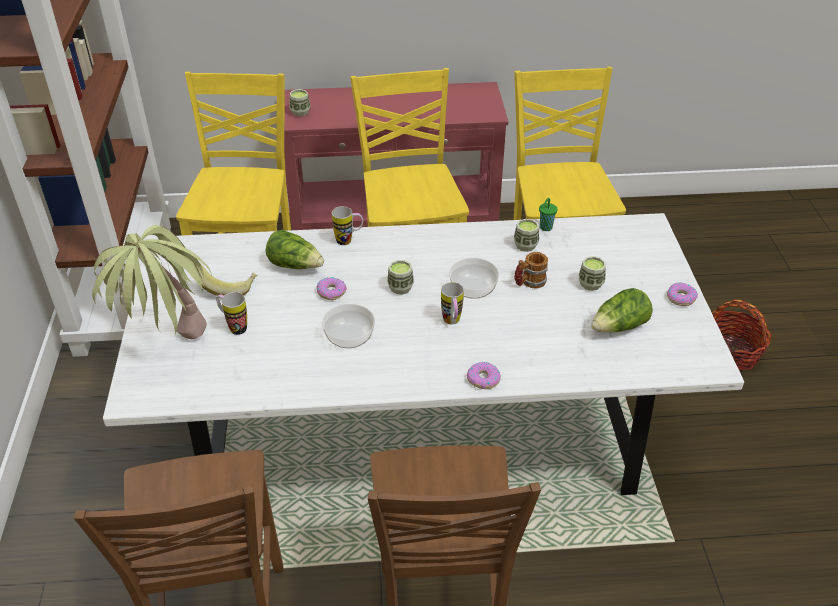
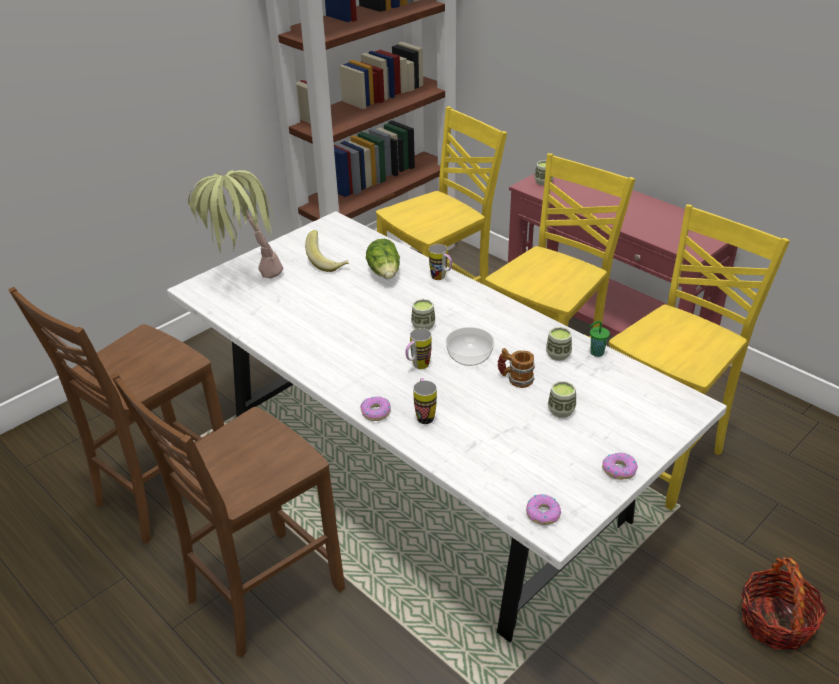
camera: 50 degrees right, 5 degrees down
(234, 327) = (295, 285): mug -> mug (424, 414)
(331, 292) = (378, 301): donut -> donut (543, 513)
(348, 336) = (344, 332): bowl -> none
(619, 327) = (528, 452): lettuce -> none

